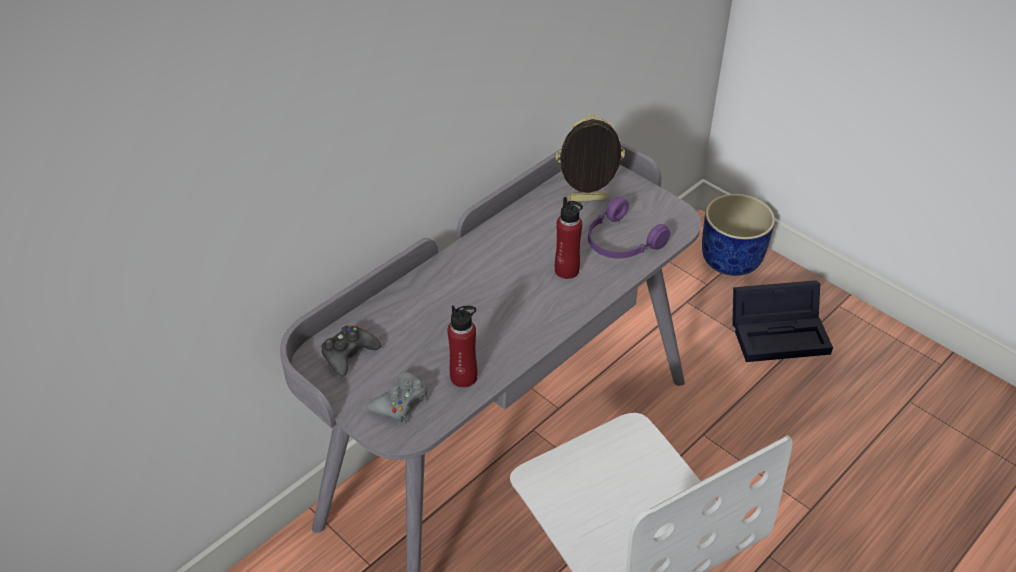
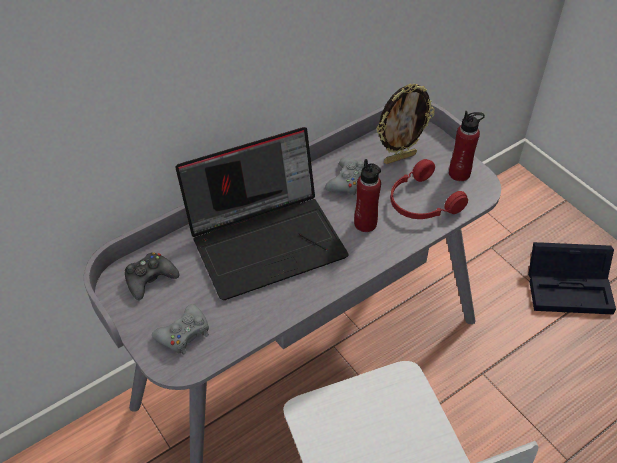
camera: 10 degrees right, 5 degrees up
(464, 377) = (247, 316): red bottle -> red bottle (459, 173)
(466, 299) = (267, 239): none -> laptop
(538, 231) = (347, 181): none -> grey game controller
(587, 201) = (399, 157): picture frame -> picture frame turned 150 degrees clockwise
(621, 242) = (421, 202): purple headphones -> red headphones
(732, 260) = (539, 214): blue planter -> none

